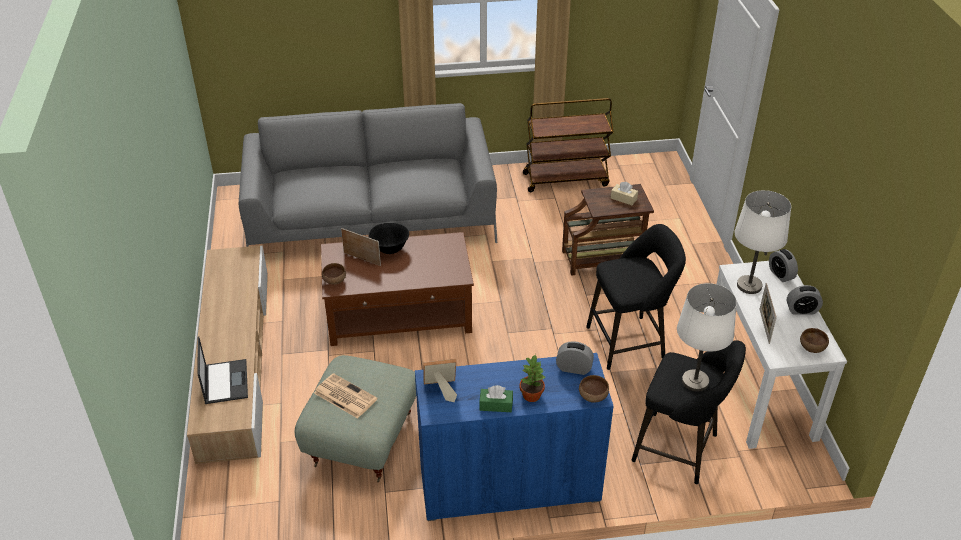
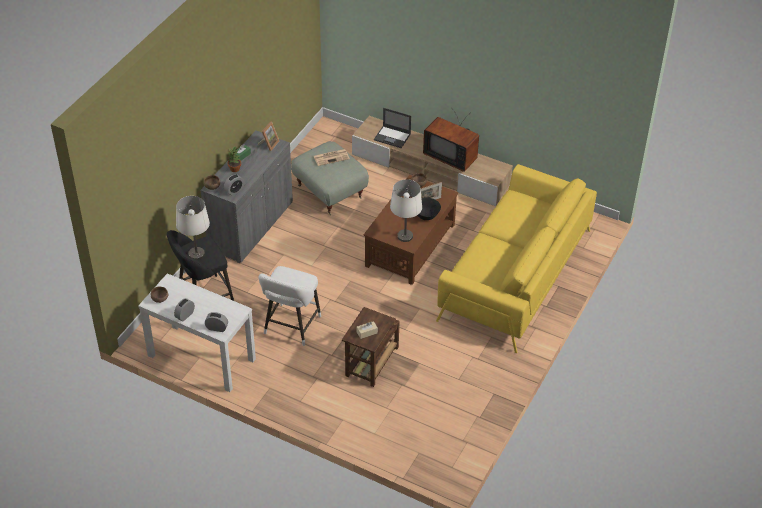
camera: 125 degrees right, 5 degrees up
(227, 306) = (451, 156): none -> television
(371, 219) = (515, 274): grey sofa -> yellow sofa
(509, 484) = (251, 226): blue cabinet -> grey cabinet
(566, 179) = (475, 399): brown cart -> none
(630, 342) = (291, 327): black stool -> white stool
(748, 286) = (224, 308): white table lamp -> white table lamp (405, 236)
(764, 326) = (192, 292): picture frame -> none

